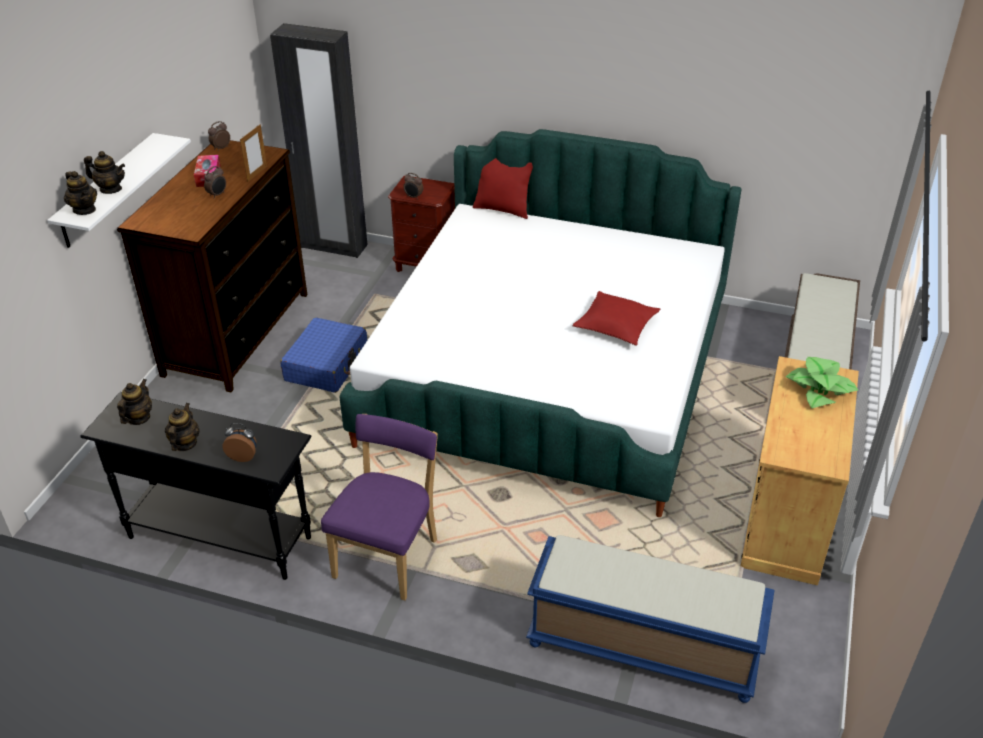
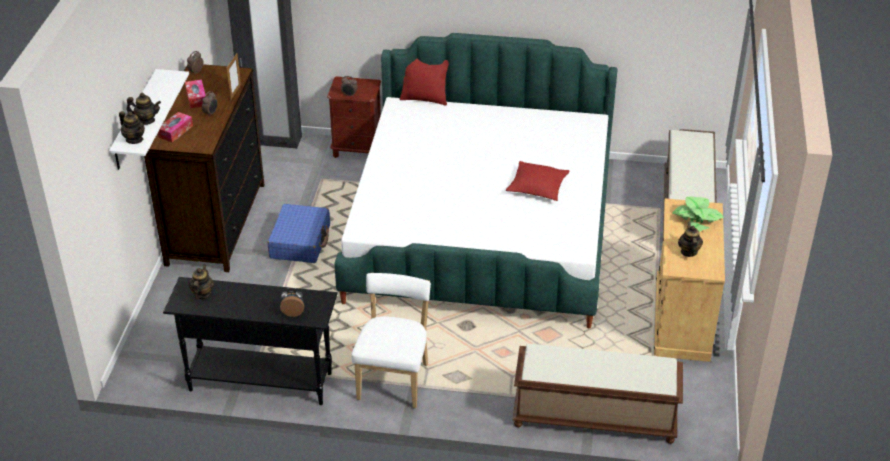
camera: 10 degrees left, 0 degrees up
(166, 211) = (175, 131): none -> tissue box
(185, 444) = (245, 308): teapot -> teapot (688, 252)
(389, 555) = (394, 378): purple chair -> white chair
(641, 646) = (593, 417): blue bench -> brown bench

